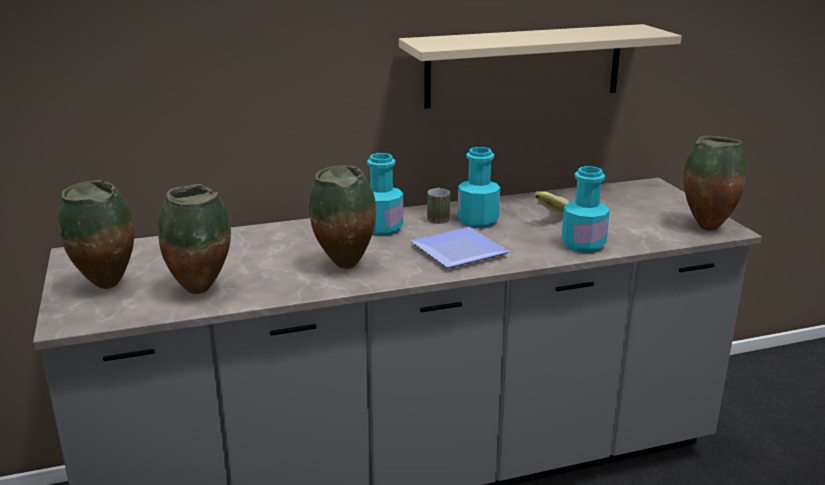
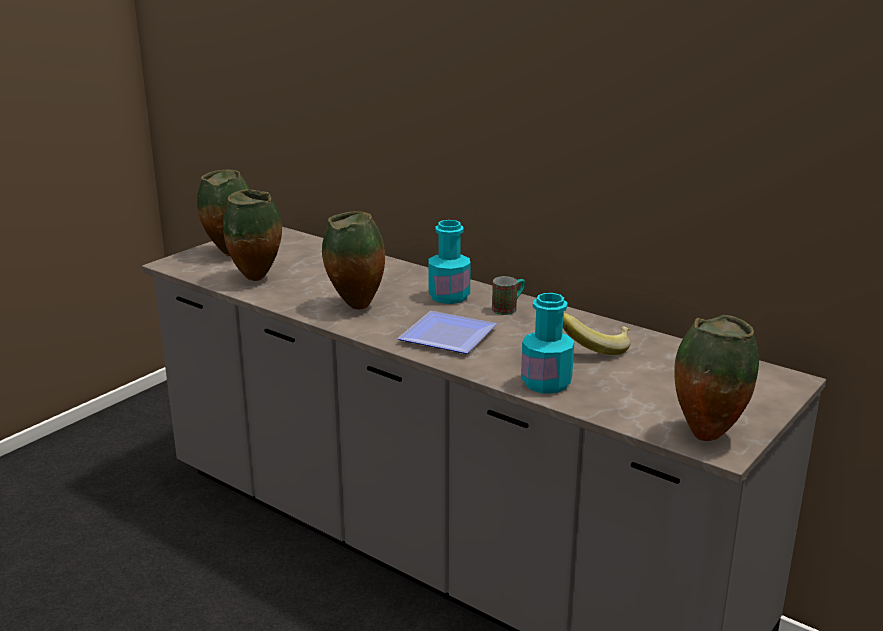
camera: 55 degrees right, 0 degrees up
(477, 221) = (527, 325): turquoise bottle -> none
(524, 65) = (652, 175): beige shelf -> none

